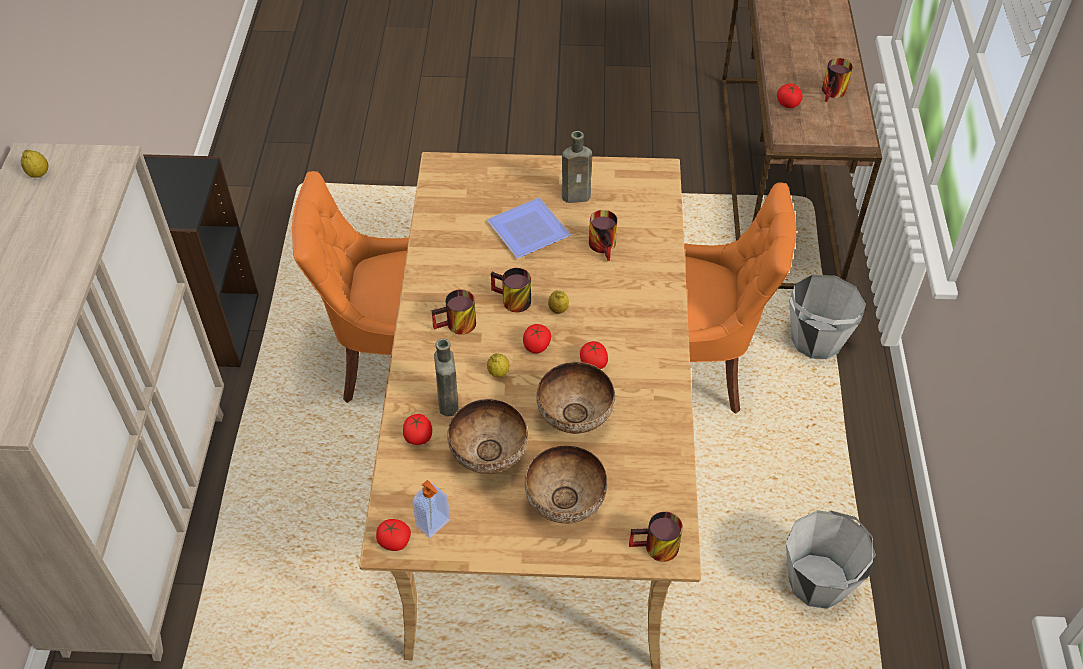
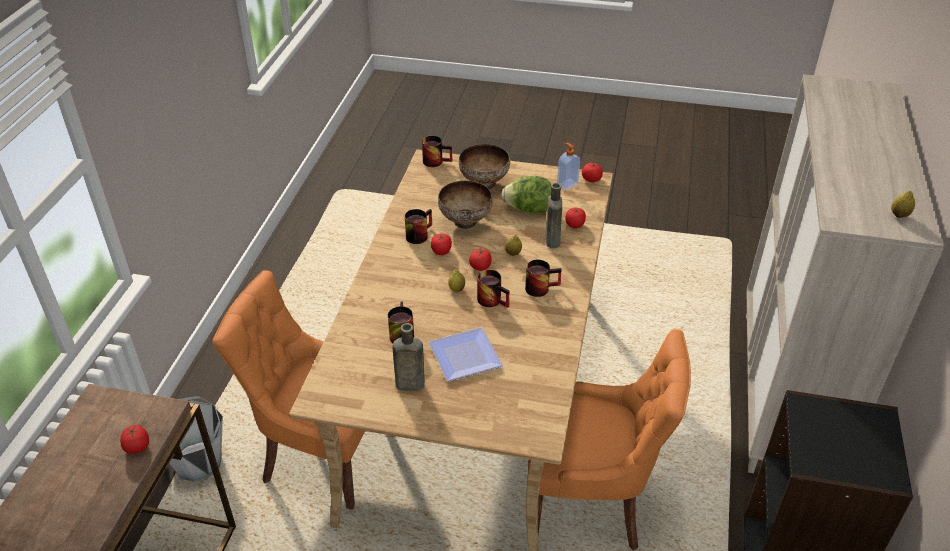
camera: 170 degrees left, 10 degrees down
(488, 457) = (528, 209): bowl -> lettuce
(818, 583) = (309, 301): grey bucket -> none
(834, 93) = (75, 454): mug -> mug (418, 234)

